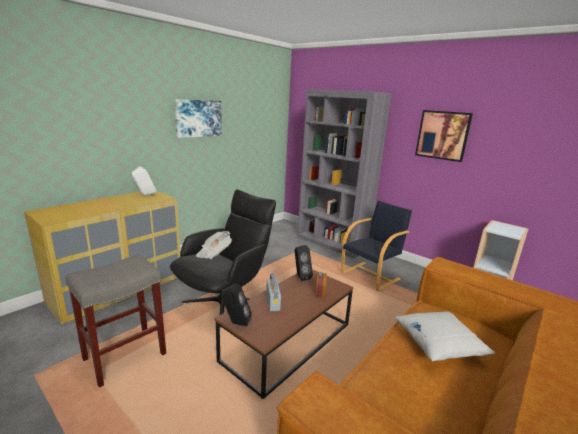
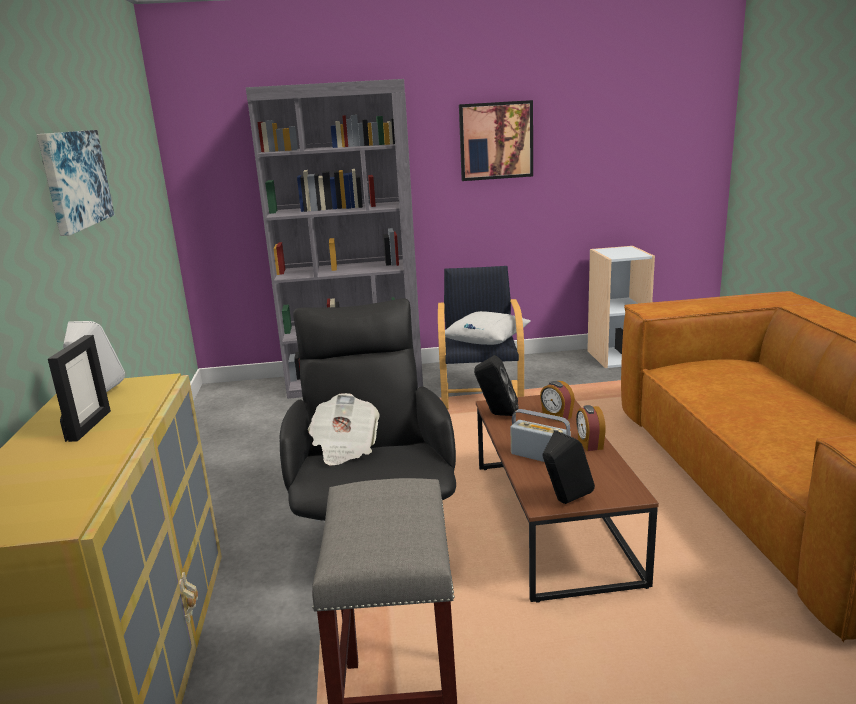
camera: 45 degrees left, 0 degrees up
(120, 201) = (89, 425): none -> picture frame
(302, 311) = (589, 444): none -> alarm clock
(438, 344) = (743, 392): grey pillow -> grey pillow (486, 340)

